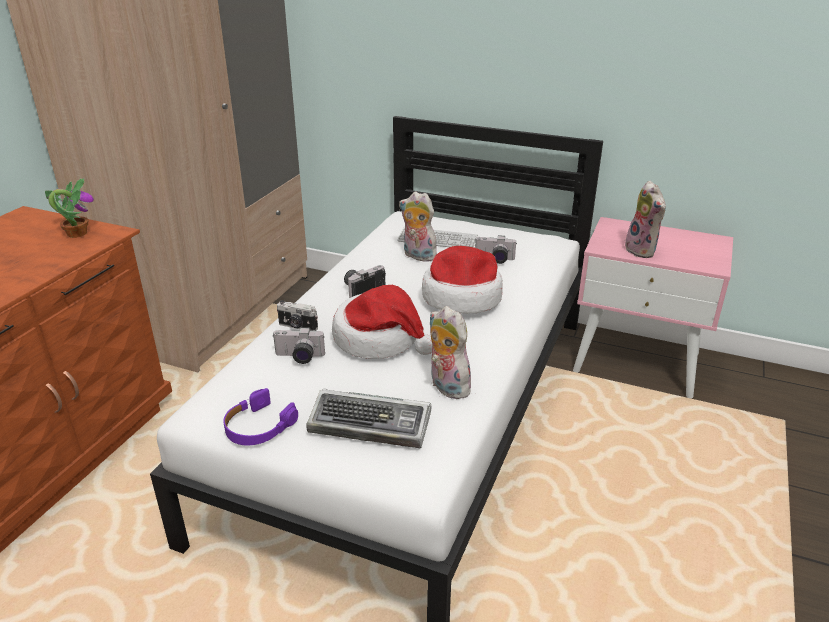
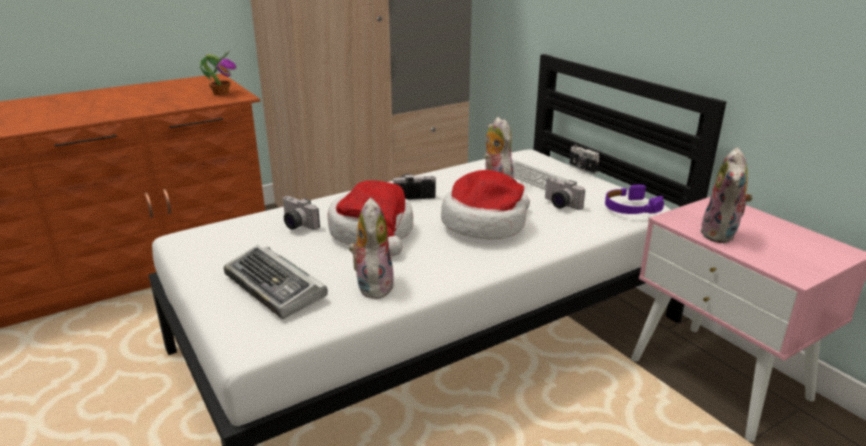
camera: 35 degrees right, 5 degrees down
(258, 427) = (205, 259): purple headphones -> purple headphones (630, 208)
(297, 327) = (327, 205): camera -> camera (582, 168)

